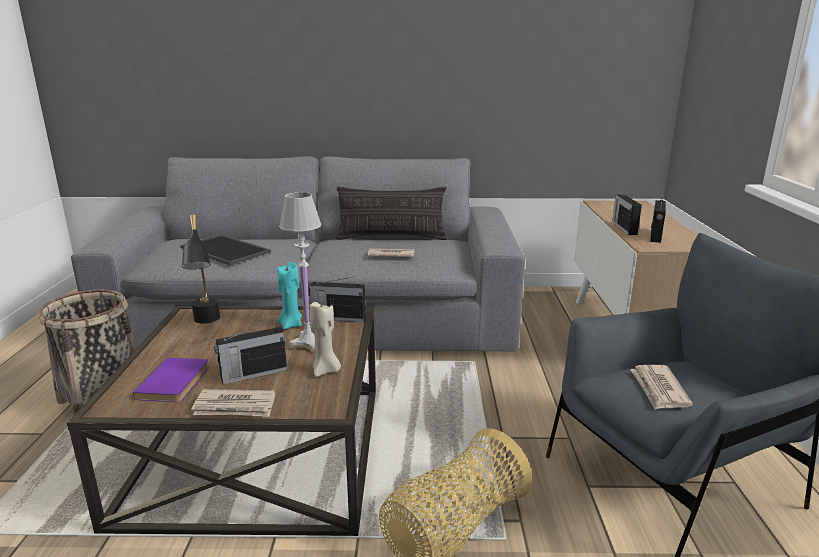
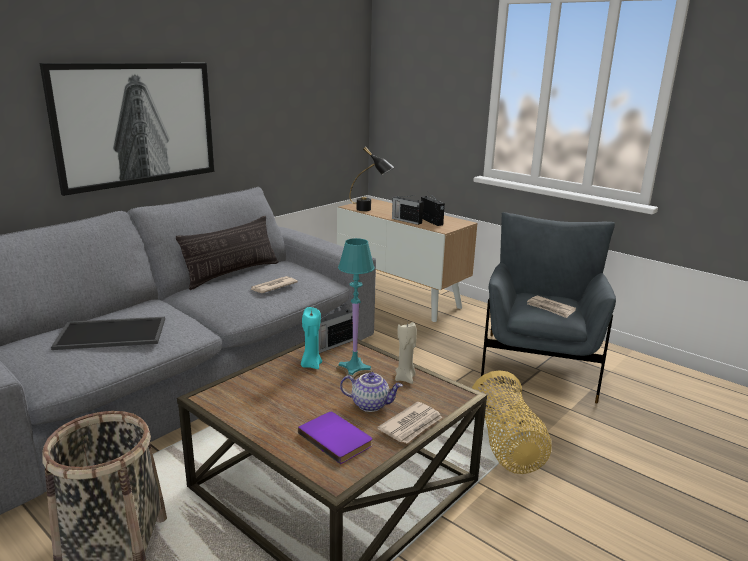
camera: 50 degrees left, 0 degrees up
(206, 323) = (244, 395): black table lamp -> black table lamp (370, 210)
(253, 374) = (371, 404): radio -> teapot
(308, 343) = (354, 370): white table lamp -> turquoise table lamp
(351, 81) = (136, 124): none -> picture

